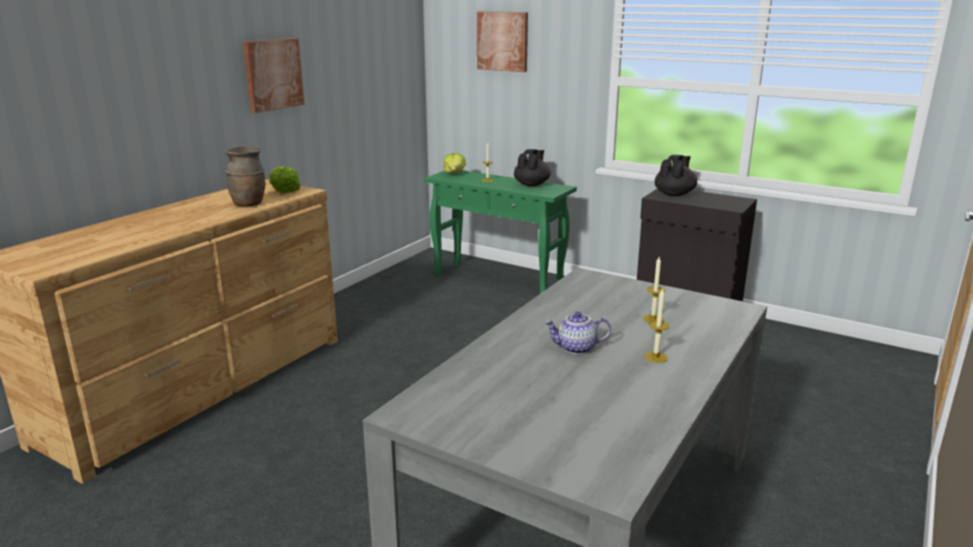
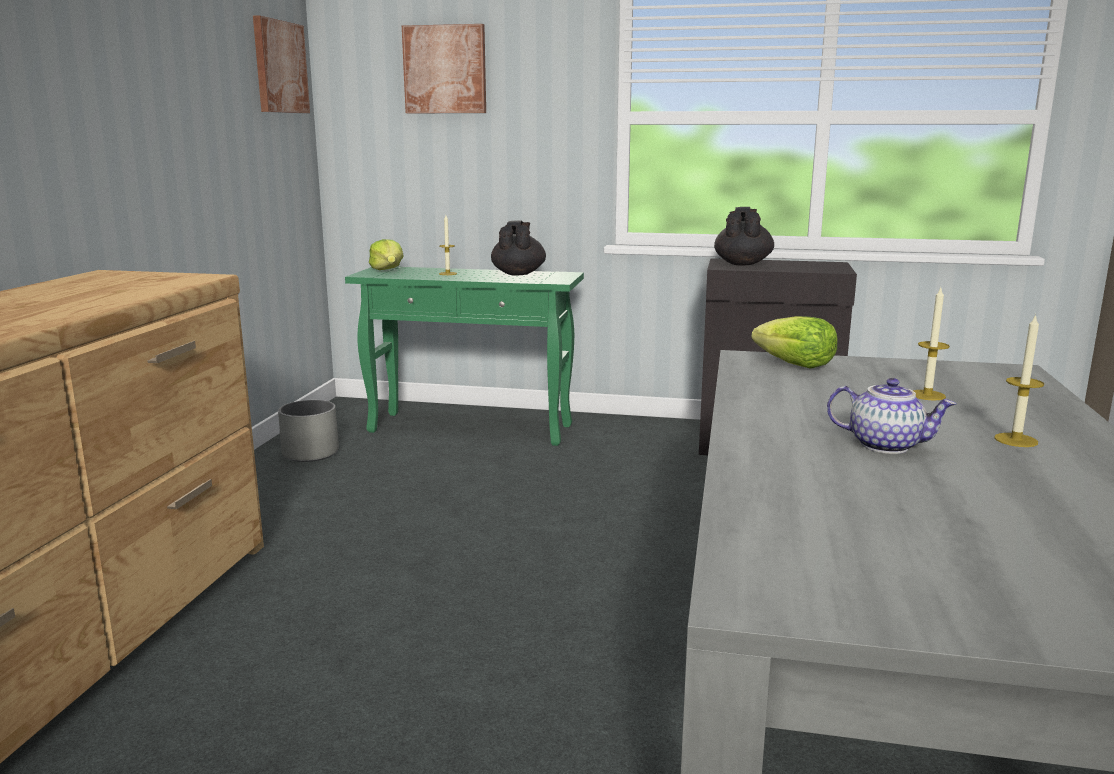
camera: 20 degrees left, 5 degrees down
(249, 204) = (107, 297): brown vase -> none
(273, 74) = (103, 84): picture -> picture (279, 67)
(284, 191) = (158, 279): lettuce -> lettuce (795, 365)
(393, 286) = (311, 453): none -> grey planter
(576, 348) = (886, 445): teapot -> teapot turned 135 degrees counterclockwise

